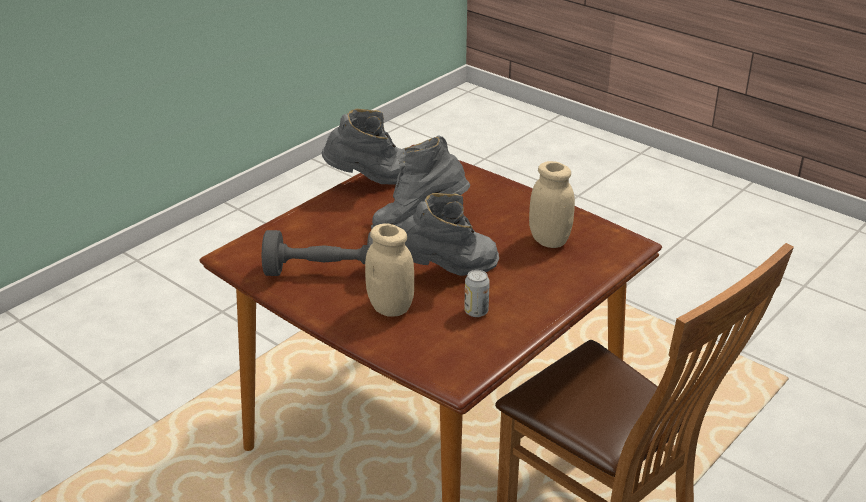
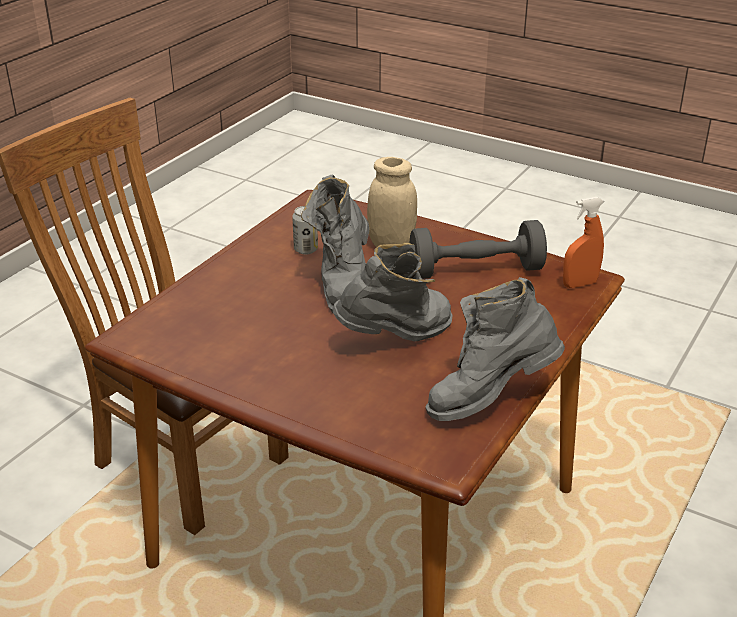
camera: 170 degrees right, 0 degrees up
(245, 251) = (579, 284): none -> orange spray bottle
(448, 272) = (344, 284): grey boot -> grey boot turned 60 degrees counterclockwise
(549, 240) = (228, 332): beige jar -> none

